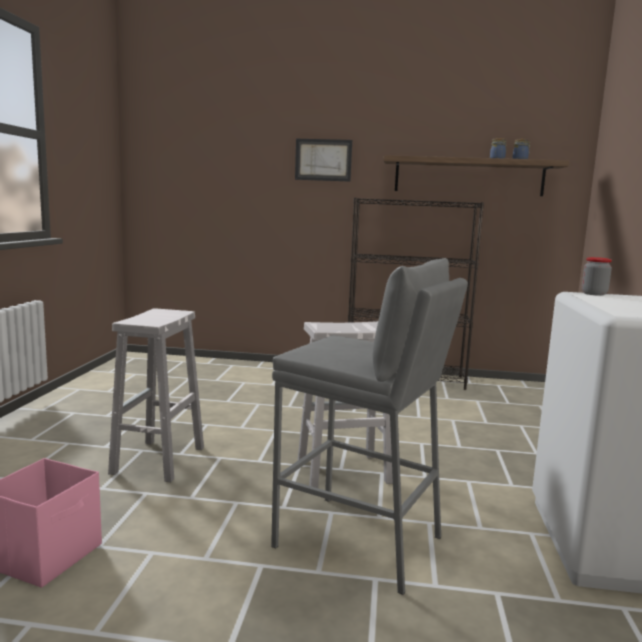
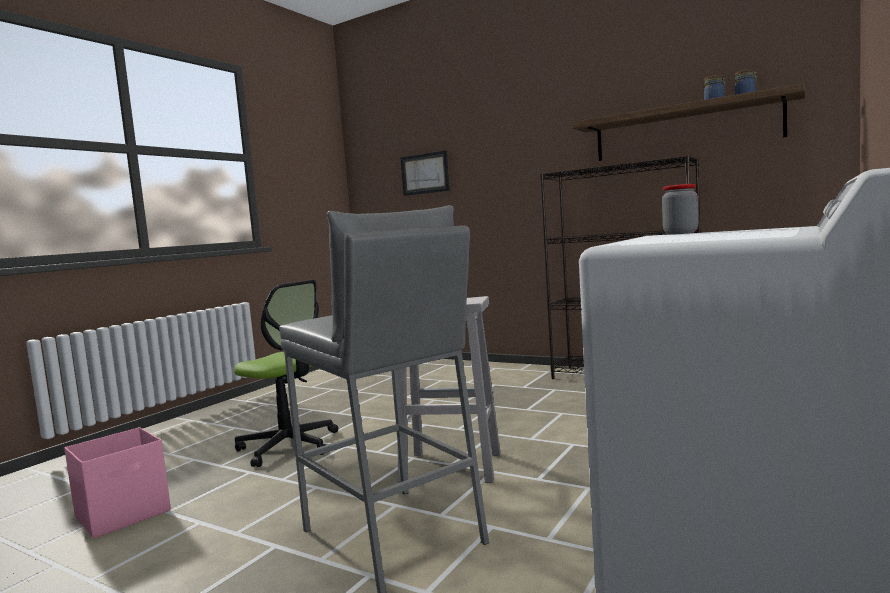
camera: 25 degrees right, 5 degrees down
(158, 461) = (289, 446): white stool -> office chair
(323, 160) = (520, 140): picture -> picture (425, 173)

